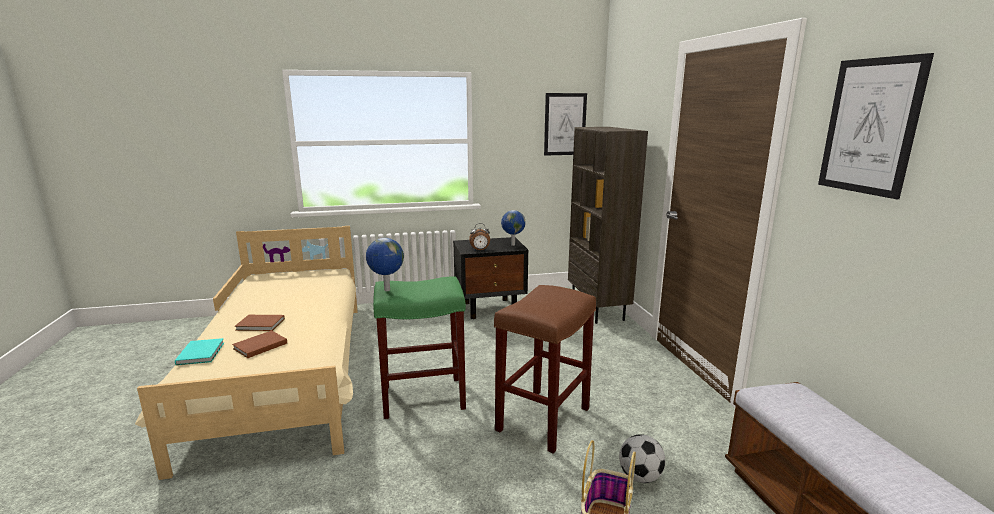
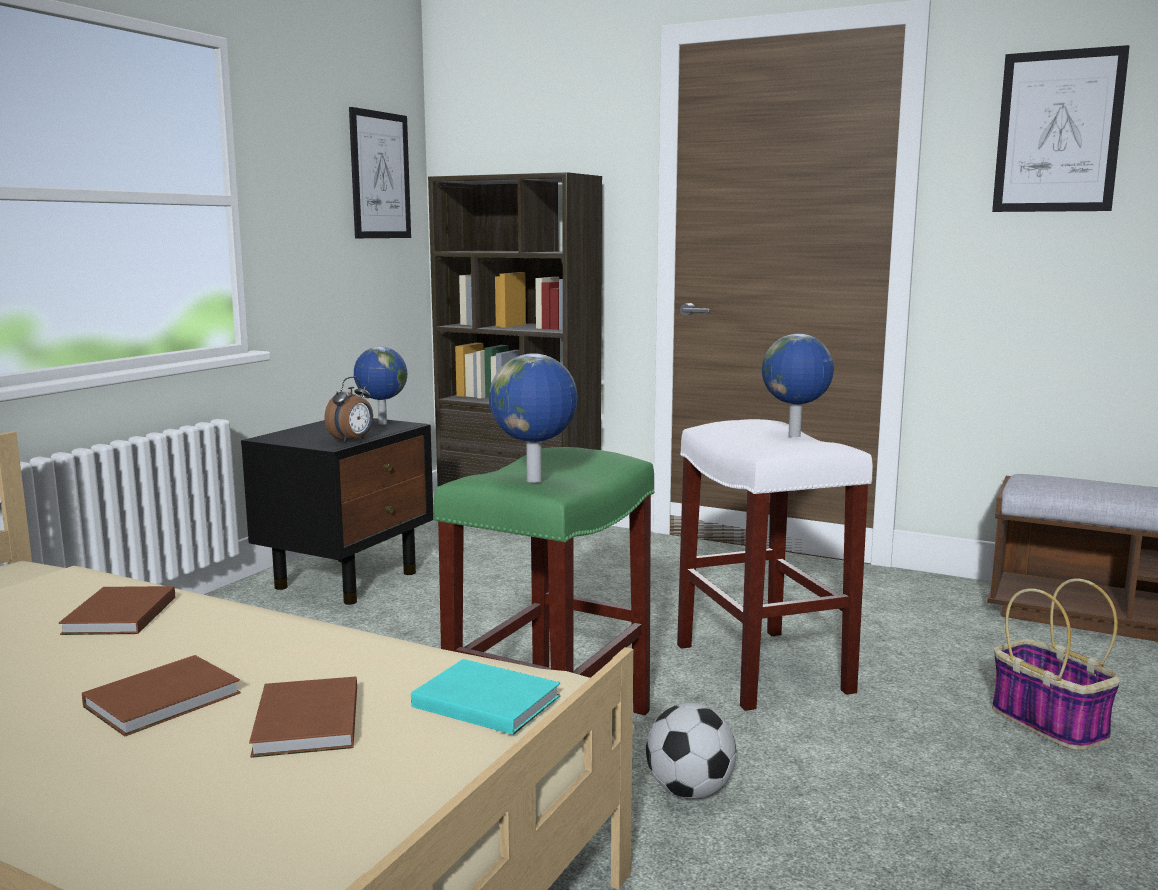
camera: 50 degrees left, 5 degrees down
(202, 353) = (184, 804): turquoise book -> turquoise book (484, 700)
(311, 295) = (117, 616): none -> brown book
(543, 418) = (759, 667): brown stool -> white stool
(556, 305) = (795, 436): none -> globe
(640, 476) = (964, 664): football -> football (689, 791)

